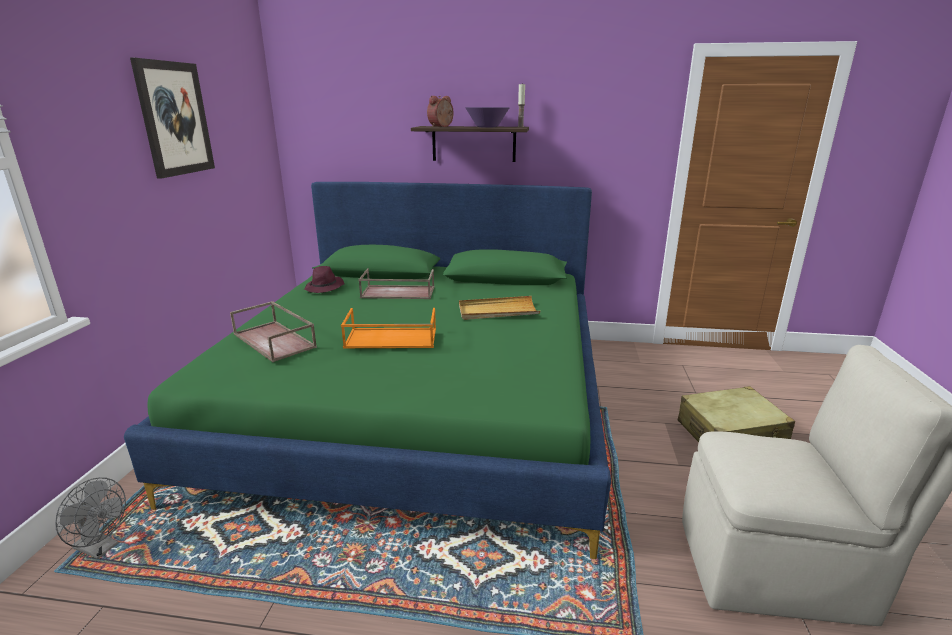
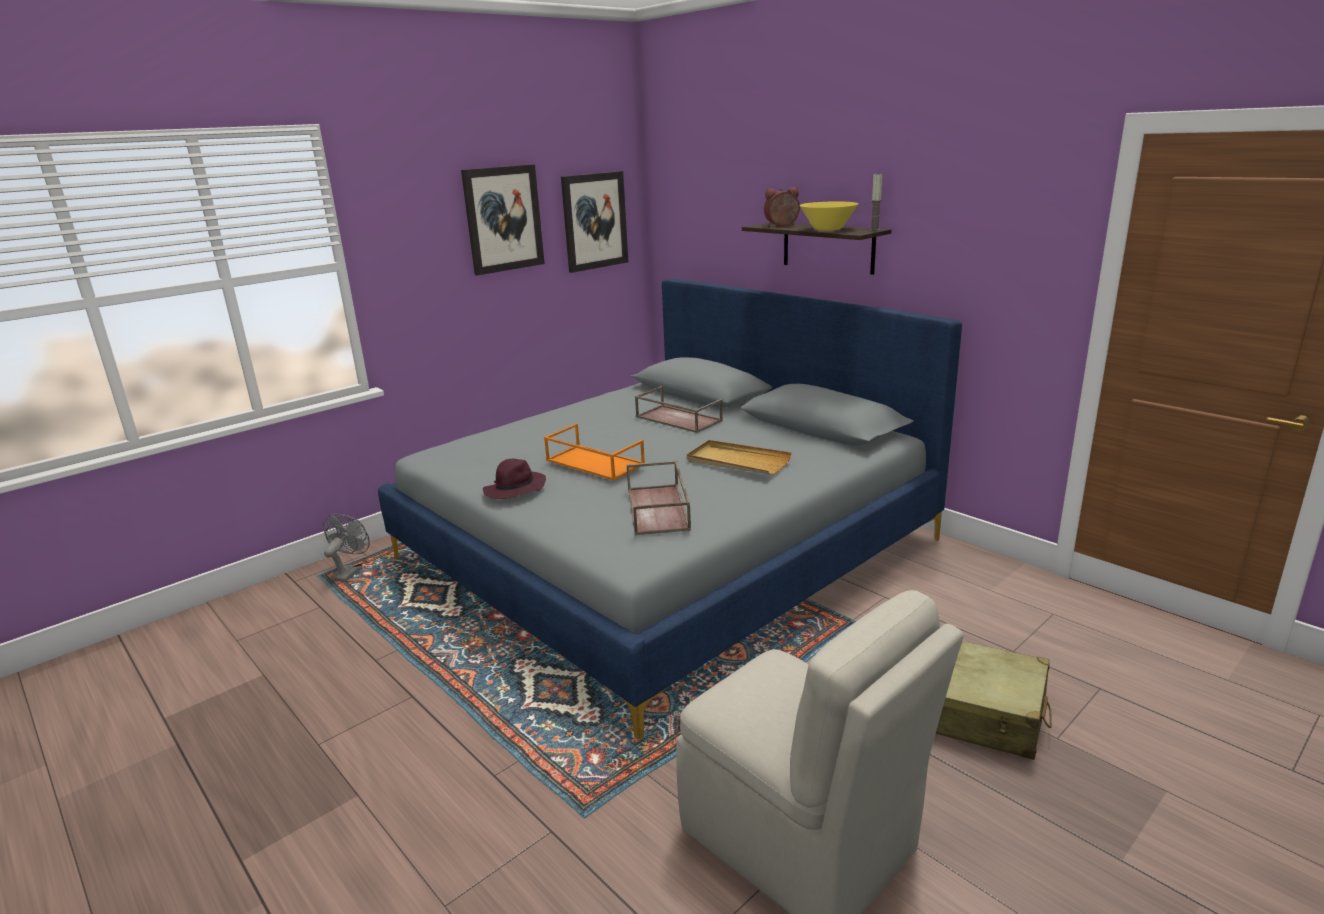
camera: 40 degrees right, 0 degrees up
(101, 548) = (349, 572): grey fan -> grey fan turned 135 degrees counterclockwise
(244, 129) = (594, 221): none -> picture
(275, 340) = (509, 440): brown tray -> brown tray (659, 509)
(324, 288) = (622, 400): purple hat -> purple hat (515, 490)
(420, 404) = (665, 549): green bed -> grey bed
(487, 127) = (828, 229): purple bowl -> yellow bowl

